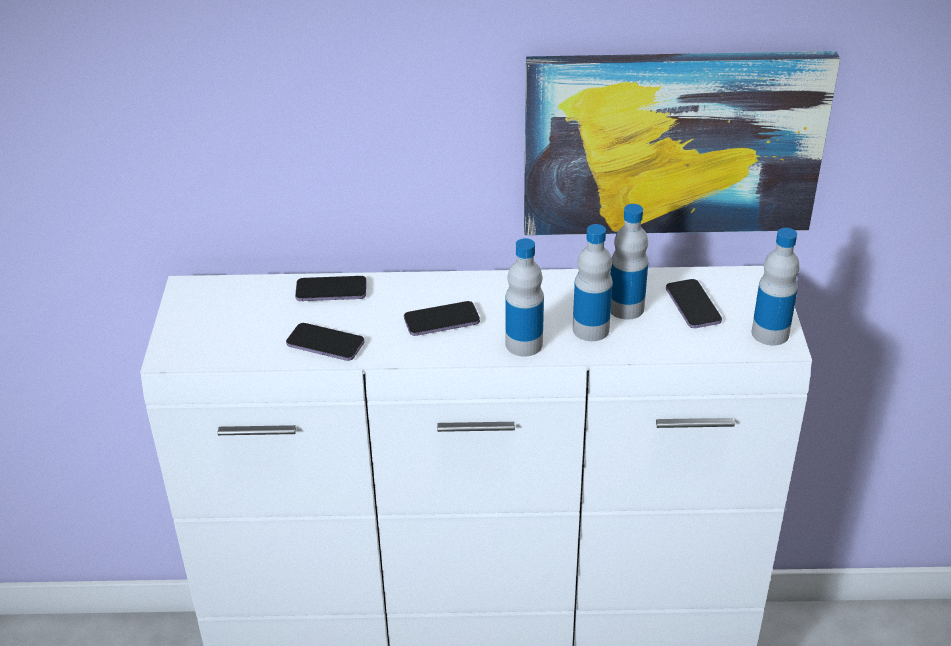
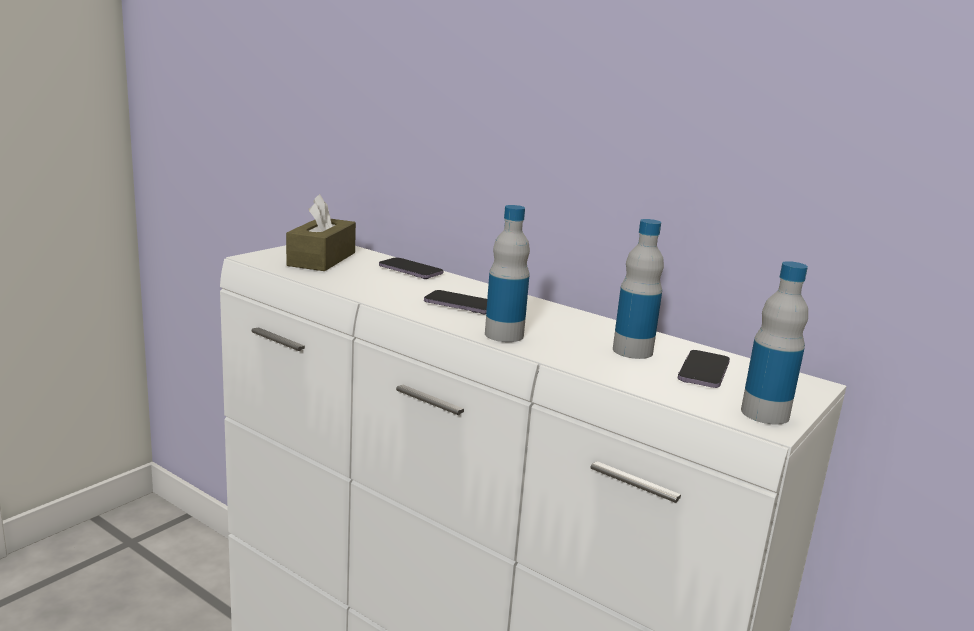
camera: 35 degrees right, 20 degrees down
(231, 320) = (322, 259): none -> brown tissue box
(325, 344) = (357, 285): phone -> none
(591, 329) = (578, 349): bottle -> none
(672, 143) = (742, 196): picture -> none

